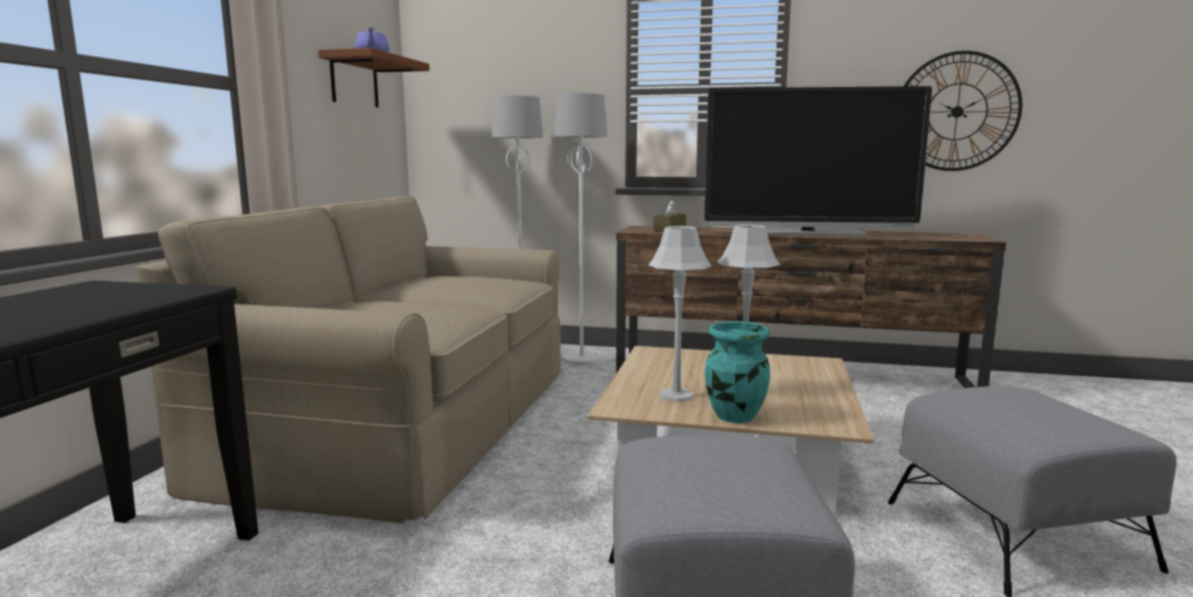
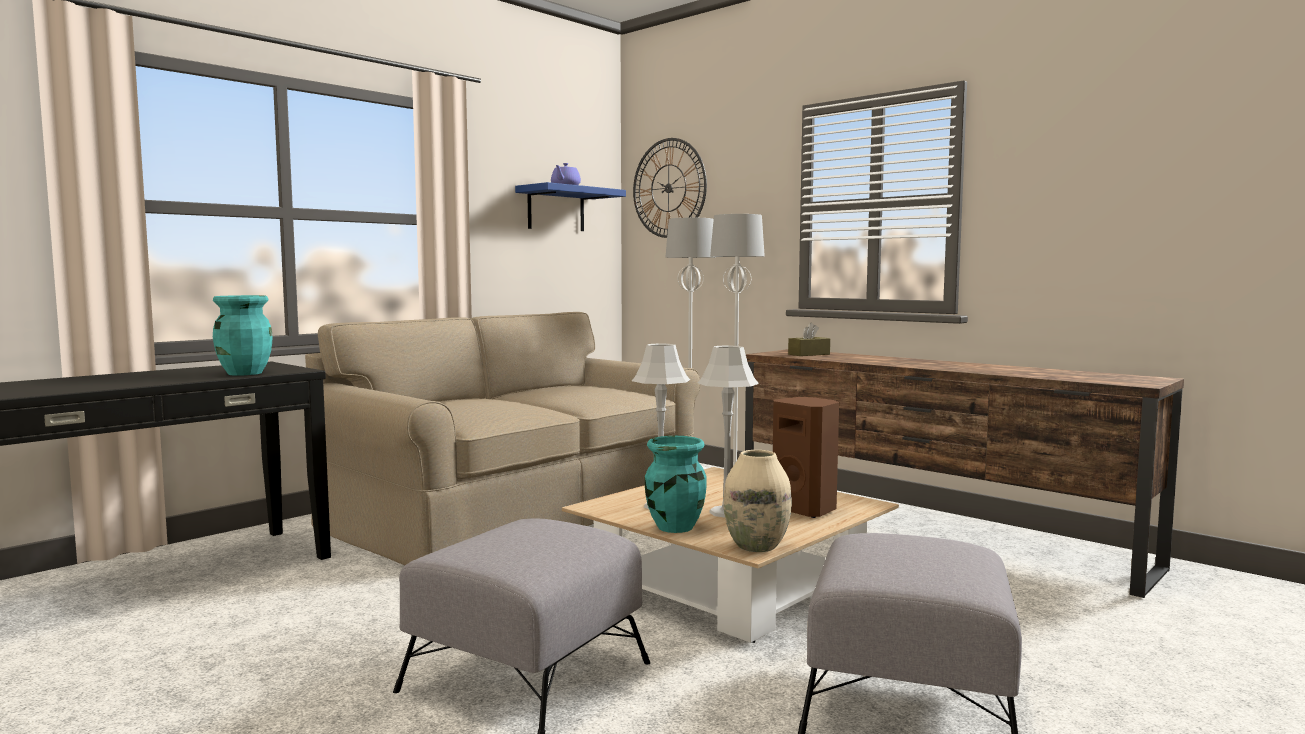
camera: 30 degrees right, 5 degrees down
(121, 303) = (245, 373): none -> turquoise vase
(354, 81) = (556, 209): brown shelf -> blue shelf
(793, 376) = (805, 509): none -> brown speaker
(807, 233) = (943, 365): television -> none
(835, 421) = (755, 546): none -> beige vase
(957, 111) = (1169, 221): wall clock -> wall clock (668, 188)

